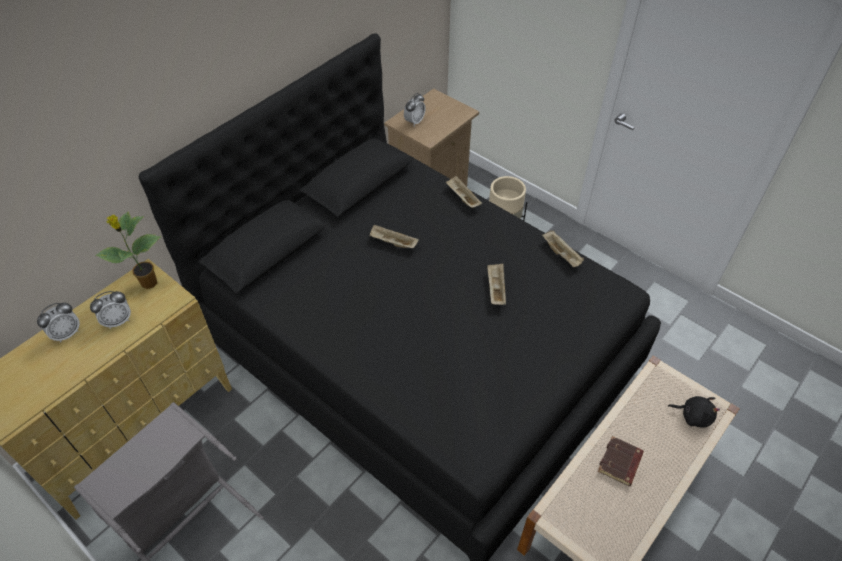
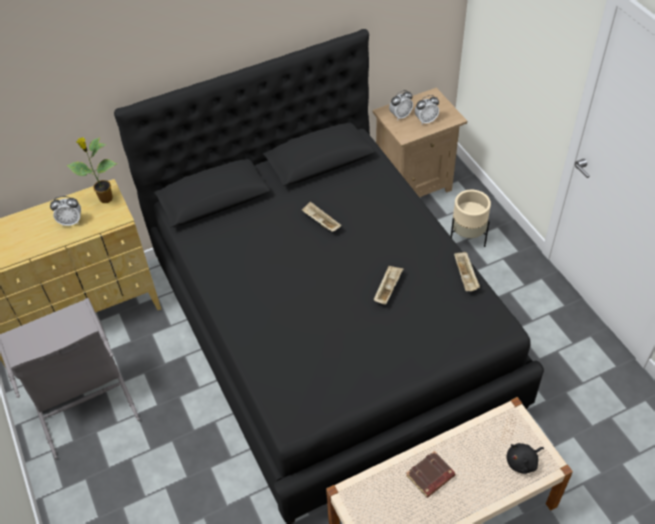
camera: 25 degrees right, 0 degrees up
(67, 333) = (32, 220): alarm clock -> alarm clock (426, 120)
(462, 198) = (404, 199): beige tray -> none
(693, 416) = (523, 462): black plush toy -> black plush toy turned 105 degrees clockwise

